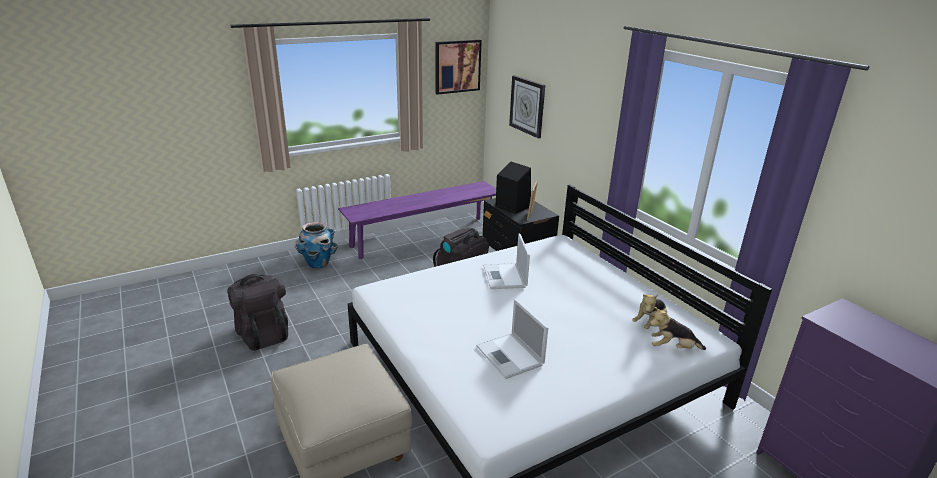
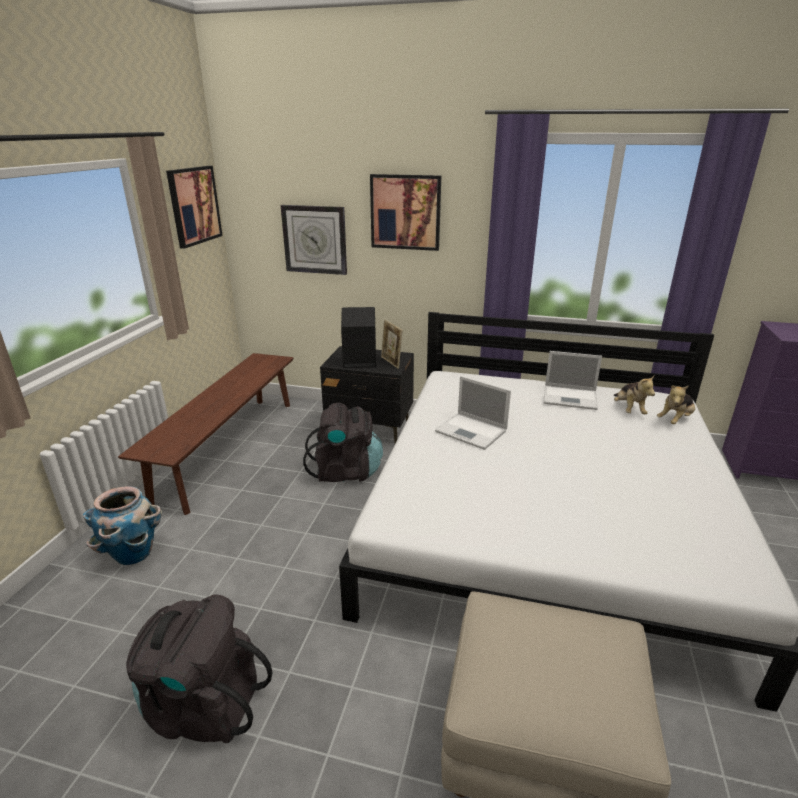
camera: 45 degrees left, 0 degrees up
(424, 237) = (229, 448): purple bench -> brown bench
(510, 356) = (621, 500): laptop -> laptop (571, 398)
(578, 98) = (405, 212): none -> picture

